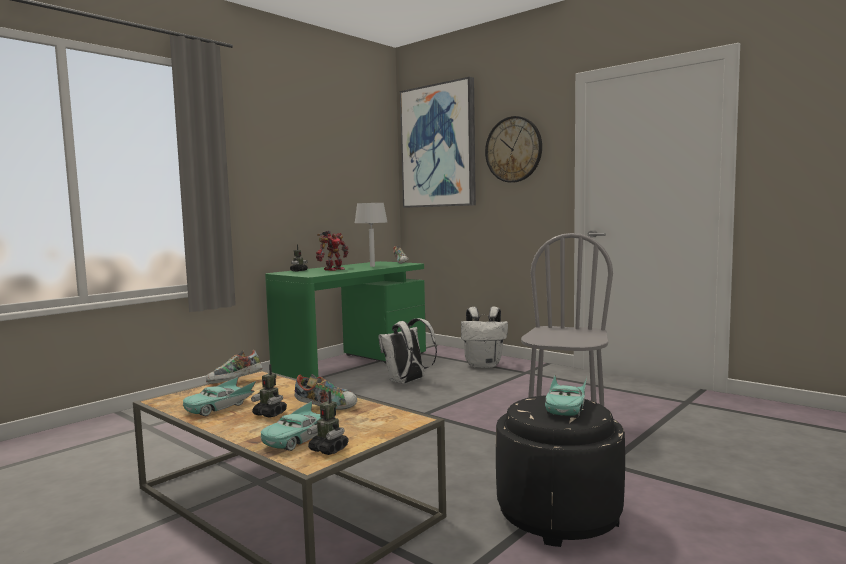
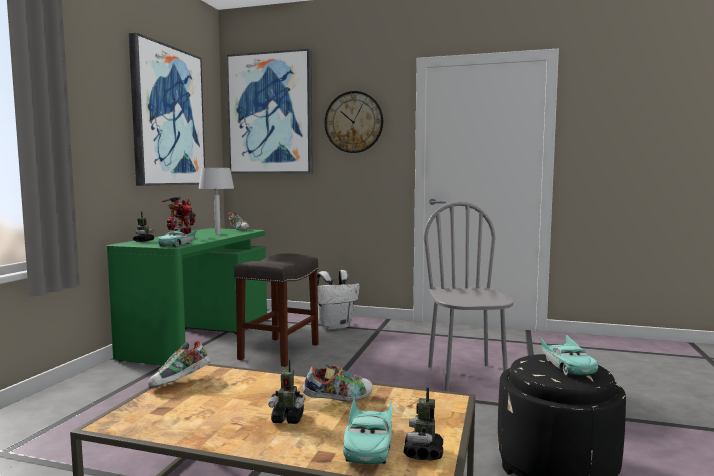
camera: 25 degrees left, 0 degrees up
(219, 406) = (209, 419): turquoise toy car -> turquoise toy car (177, 244)
(328, 449) = (423, 453): toy robot -> toy robot turned 90 degrees clockwise
(332, 157) = (167, 117): none -> picture
(407, 382) = (279, 352): white backpack -> grey stool

